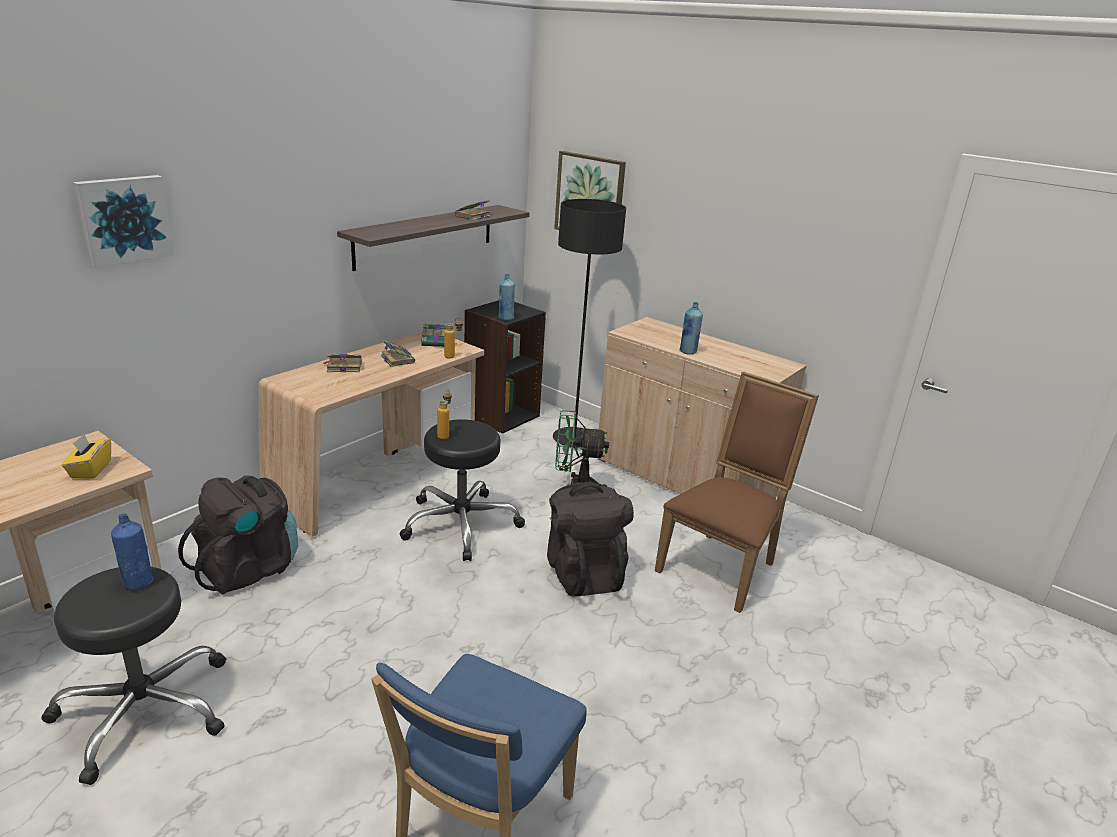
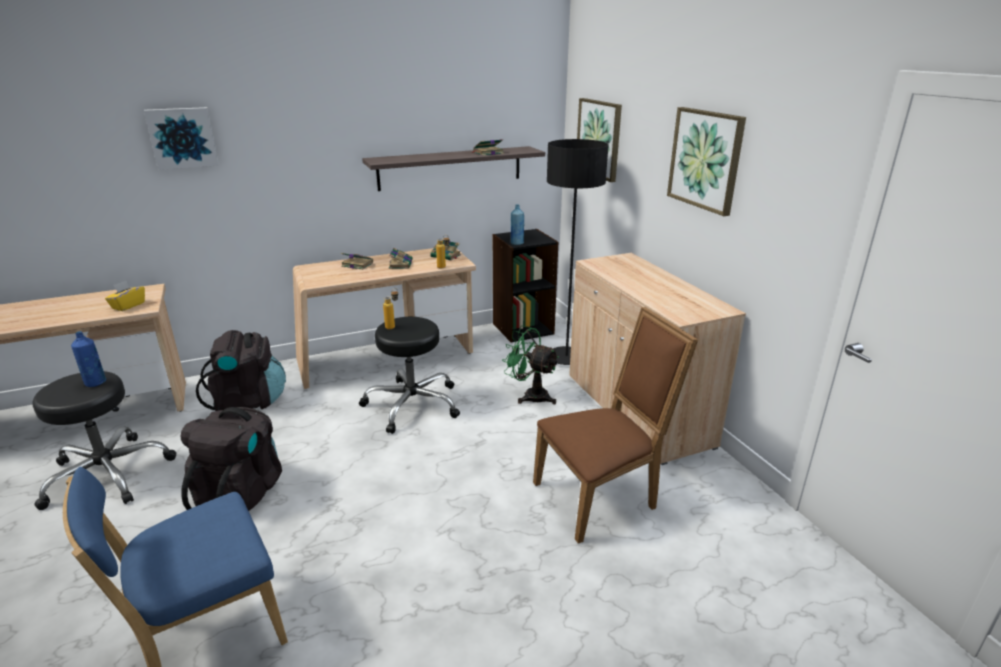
camera: 30 degrees right, 0 degrees up
(583, 572) = (470, 466): black backpack -> black backpack (241, 493)
(688, 352) = (630, 285): blue bottle -> none
(749, 221) = (705, 159): none -> picture

